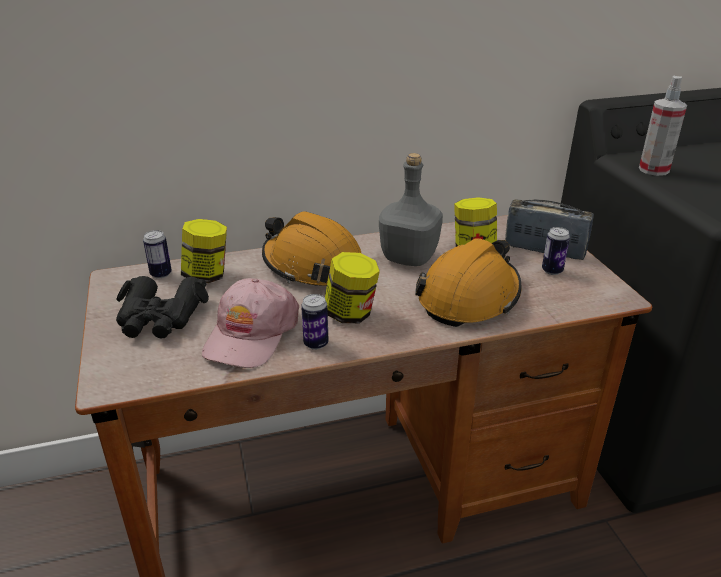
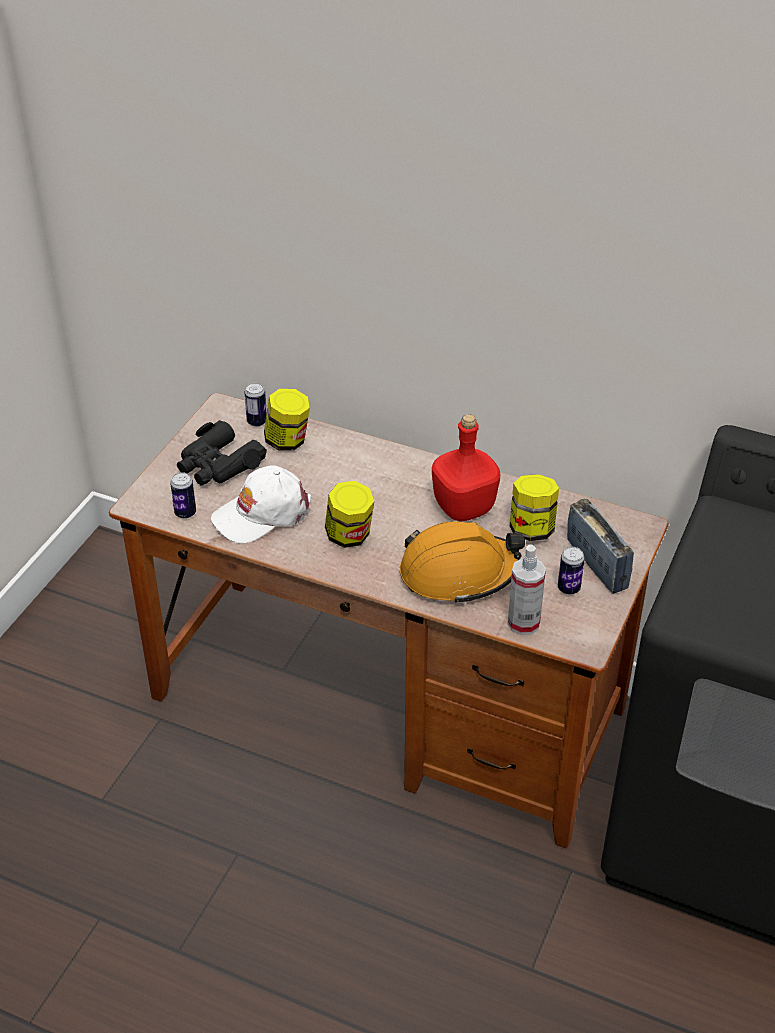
camera: 40 degrees right, 10 degrees up
(251, 334) = (261, 514): pink cap -> white cap
(312, 266) = (375, 474): orange hard hat -> none
(316, 344) = (295, 547): can -> can (185, 513)
(408, 258) = (463, 508): grey bottle -> red bottle
(653, 170) = (717, 538): spray bottle -> spray bottle (523, 623)

